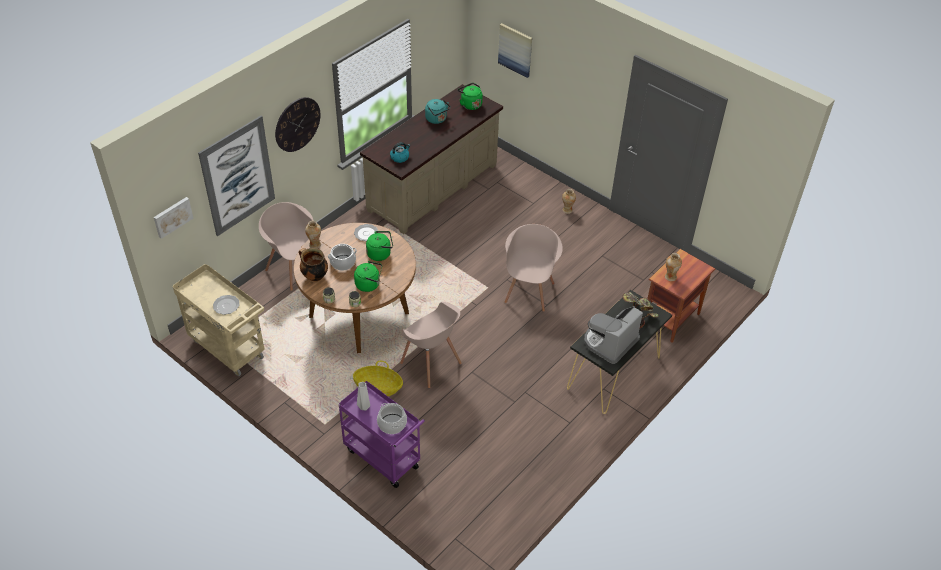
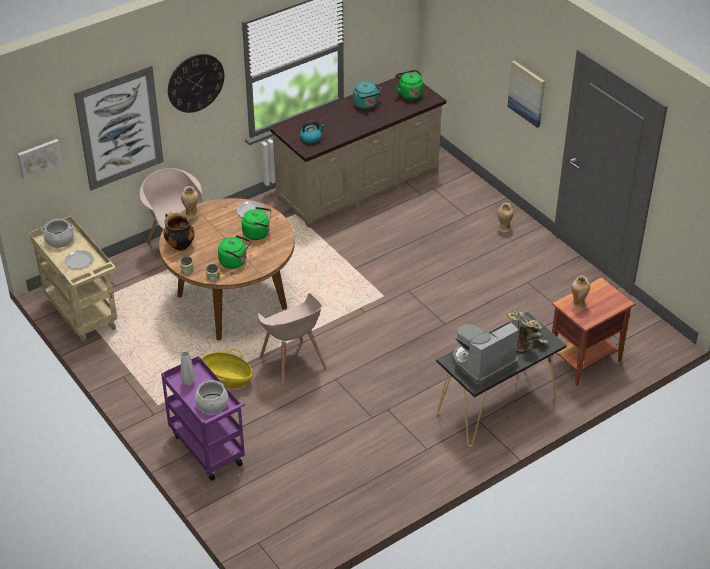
camera: 15 degrees right, 5 degrees down
(343, 263) = (214, 236): cooking pot -> cooking pot (59, 240)
(515, 50) = (465, 37): picture -> picture (527, 93)
(529, 292) = (429, 308): beige chair -> none

